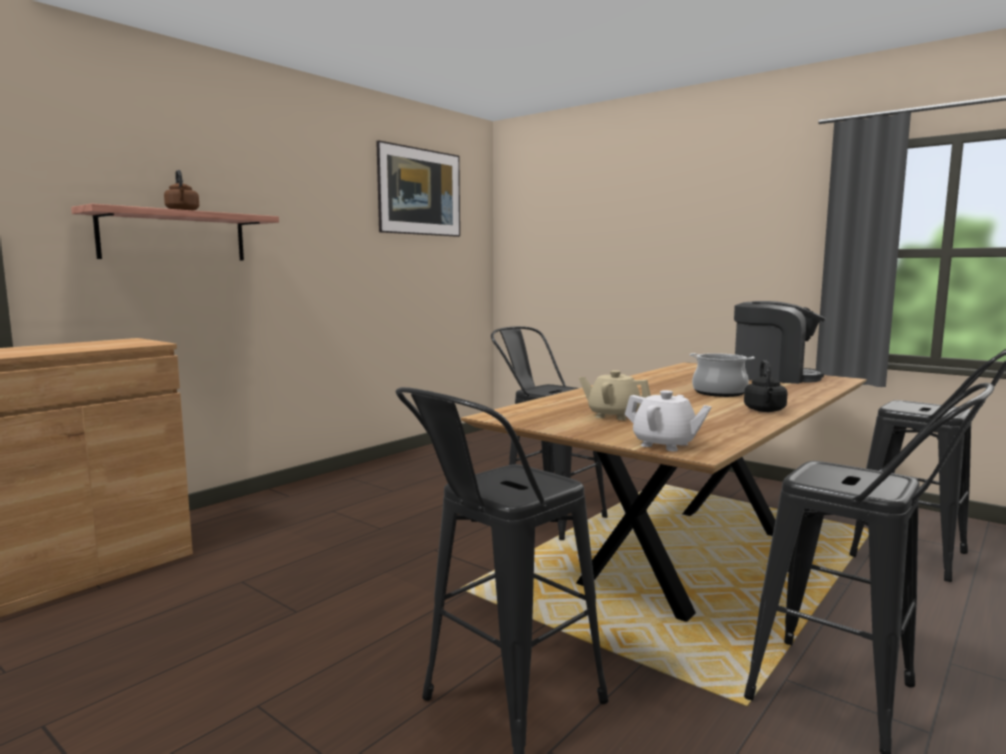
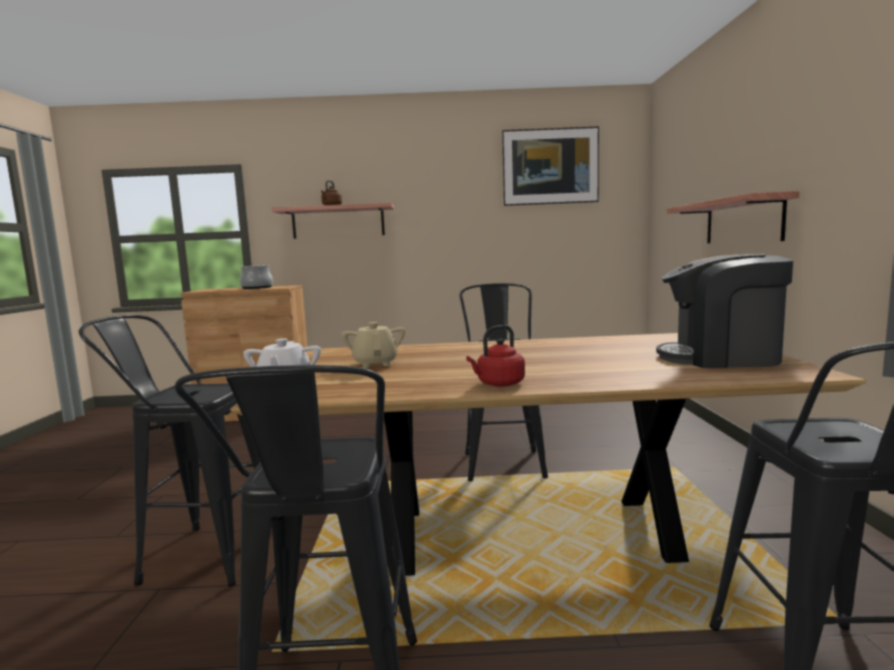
camera: 50 degrees right, 0 degrees up
(648, 270) = (742, 221): none -> shelf
(719, 393) = (556, 362): cooking pot -> cooking pot (257, 288)
(765, 410) = (498, 384): black kettle -> red kettle
(774, 377) = (721, 358): coffee machine -> coffee machine turned 120 degrees clockwise

